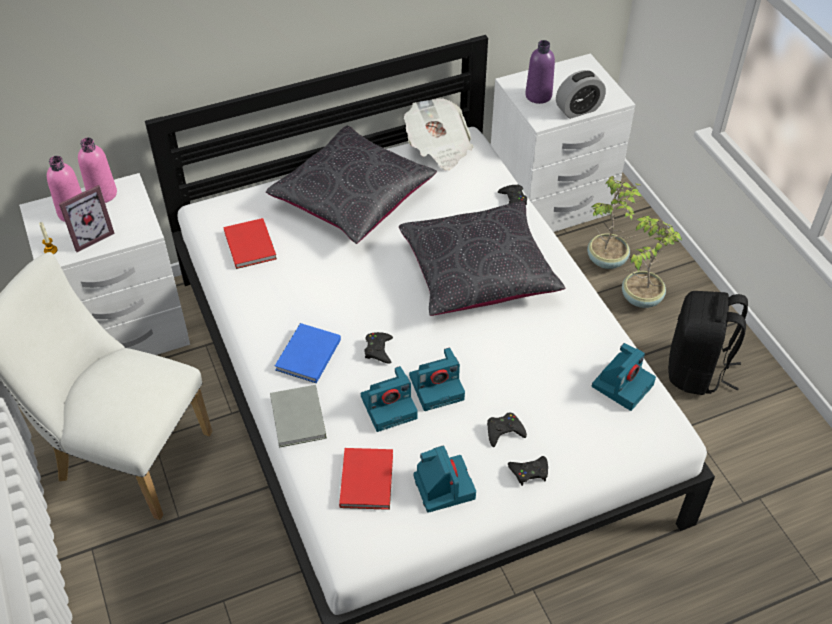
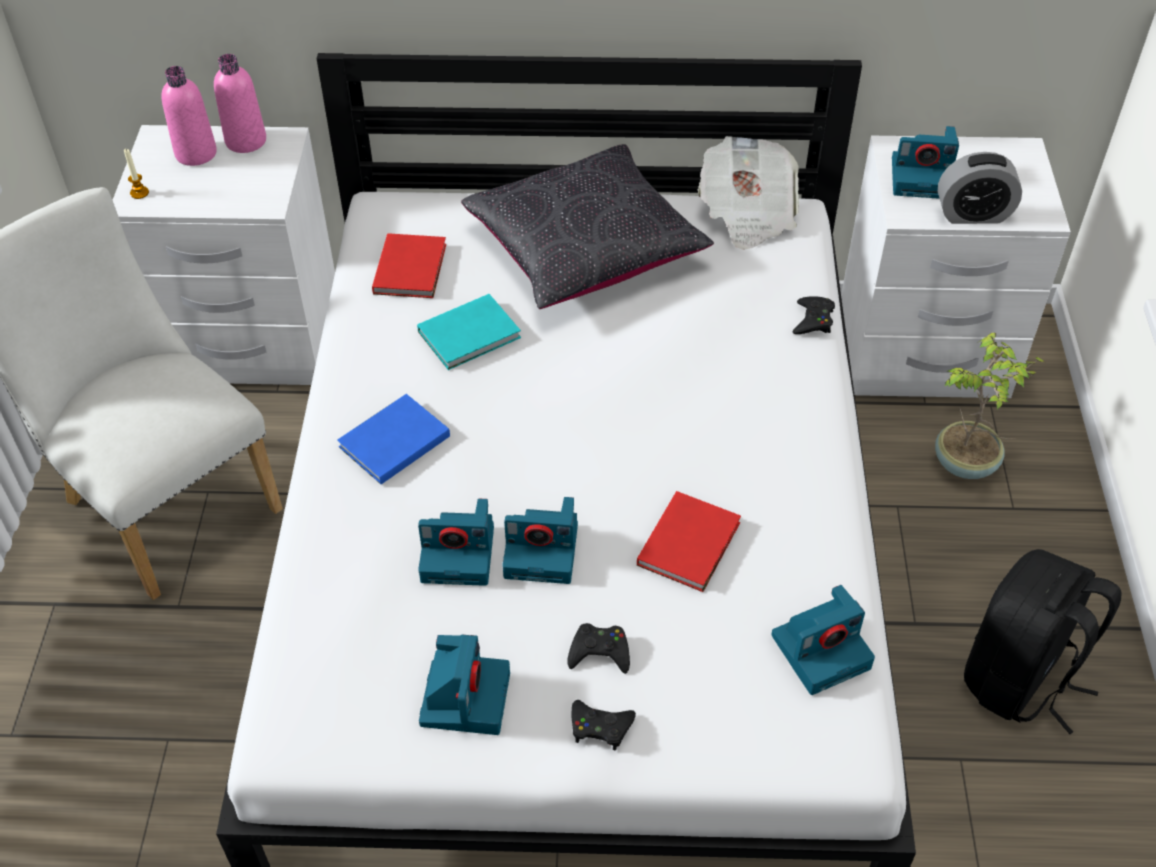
camera: 25 degrees right, 0 degrees up
(90, 236) = (197, 189): picture frame -> none
(299, 416) = (331, 521): grey book -> none
(315, 274) = (472, 334): none -> turquoise book
(368, 478) = (367, 644): red book -> red book (691, 542)
(378, 350) = (492, 468): black game controller -> none
(478, 273) = (699, 408): black pillow -> none
(538, 95) = (922, 177): purple bottle -> camera
(640, 298) = (987, 537): potted plant -> none

